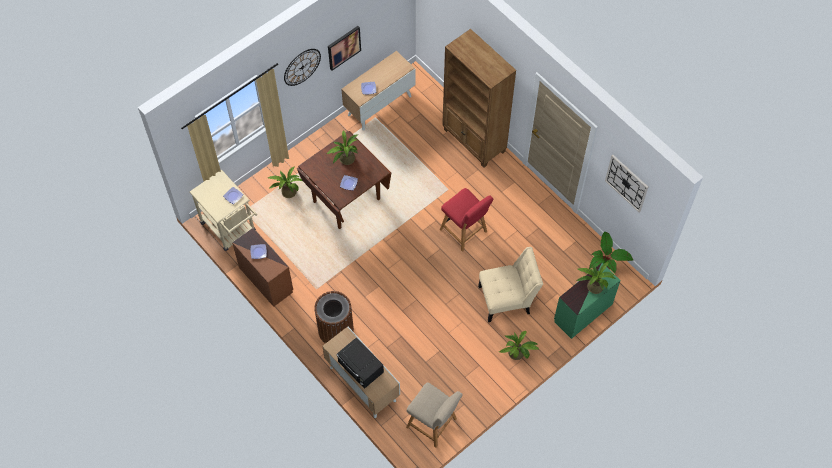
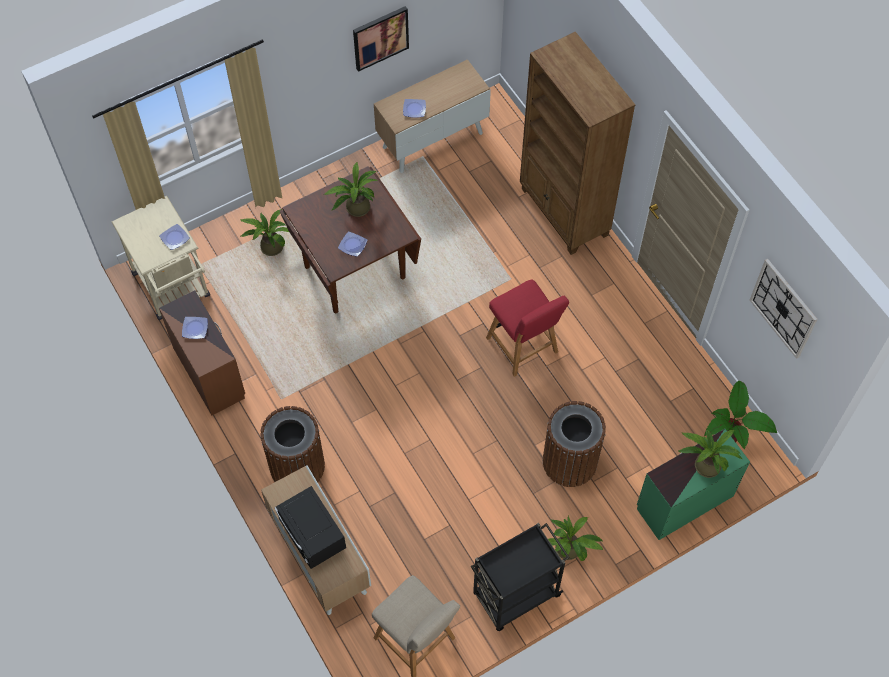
camera: 10 degrees right, 0 degrees up
(302, 67) = (308, 56): wall clock -> none
(489, 387) = (515, 595): none -> black cart
(507, 299) = (570, 461): beige chair -> brown trash can

